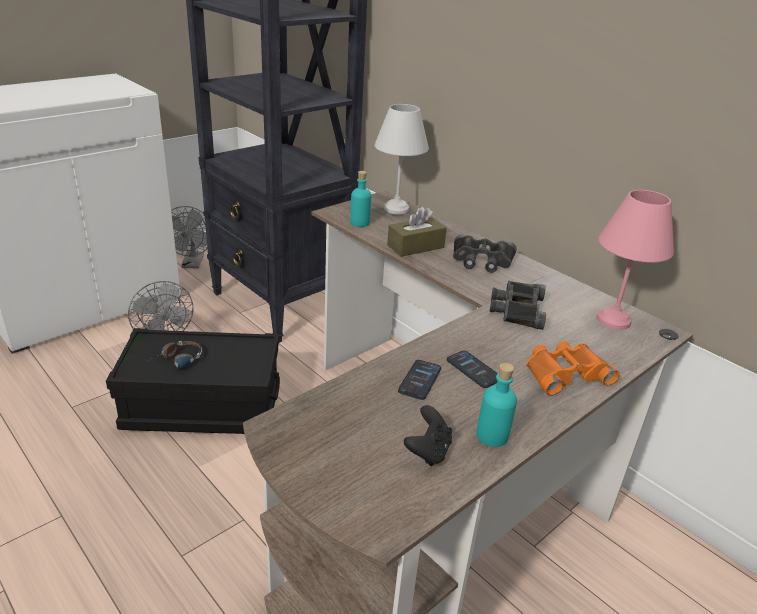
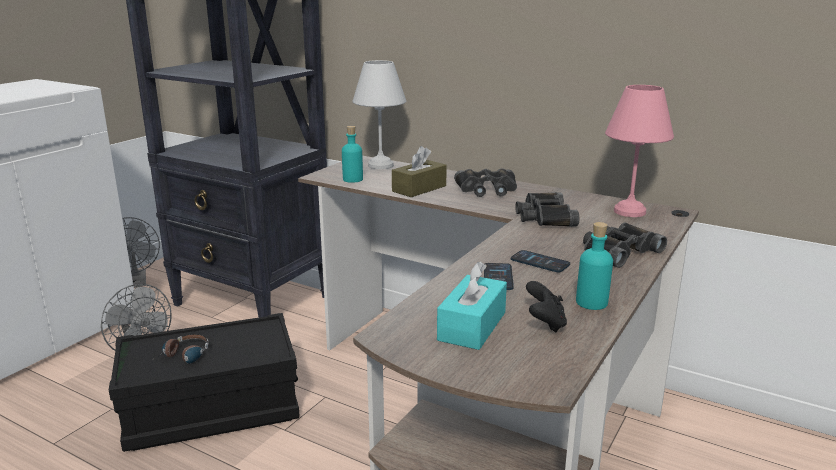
camera: 15 degrees left, 10 degrees down
(356, 437) = (472, 326): none -> turquoise tissue box
(565, 373) = (618, 251): orange binoculars -> black binoculars

